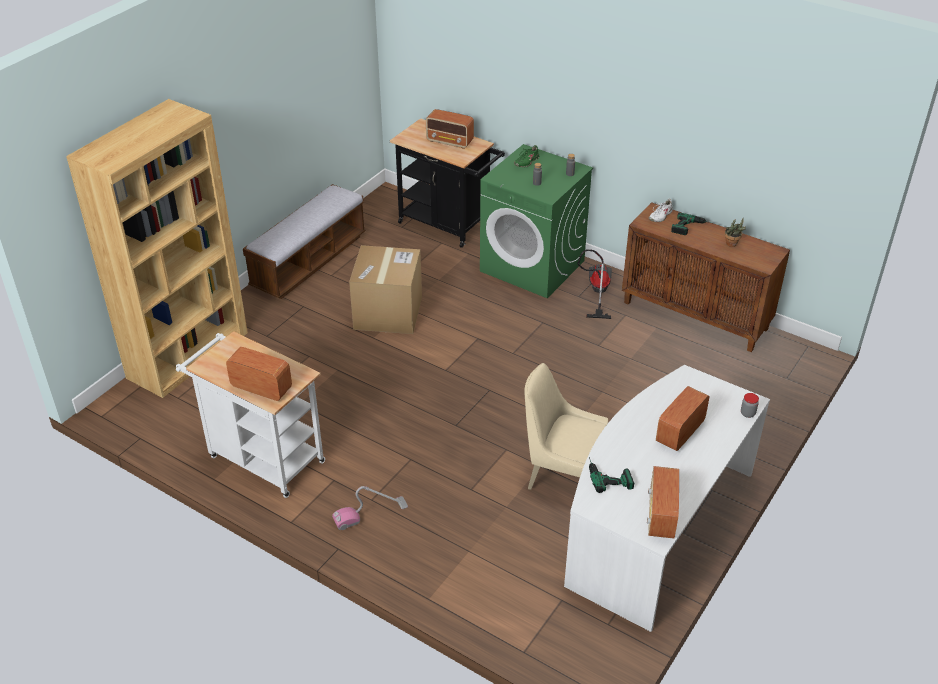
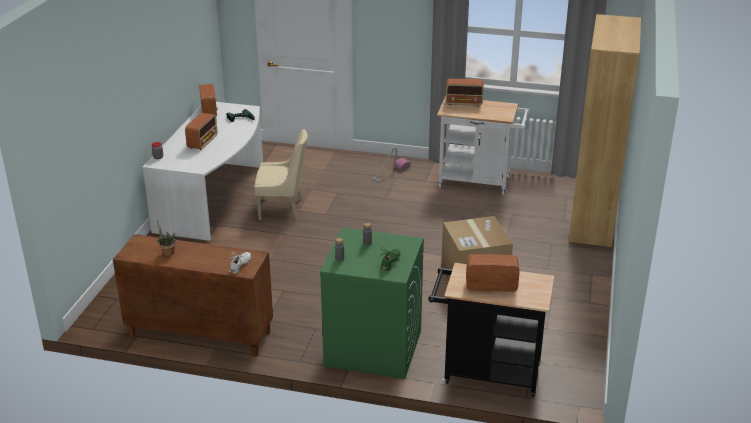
camera: 160 degrees right, 10 degrees down
(309, 261) = (583, 305): bench -> none
(596, 292) = (300, 336): vacuum cleaner -> none
(691, 228) = (208, 260): power drill -> none

